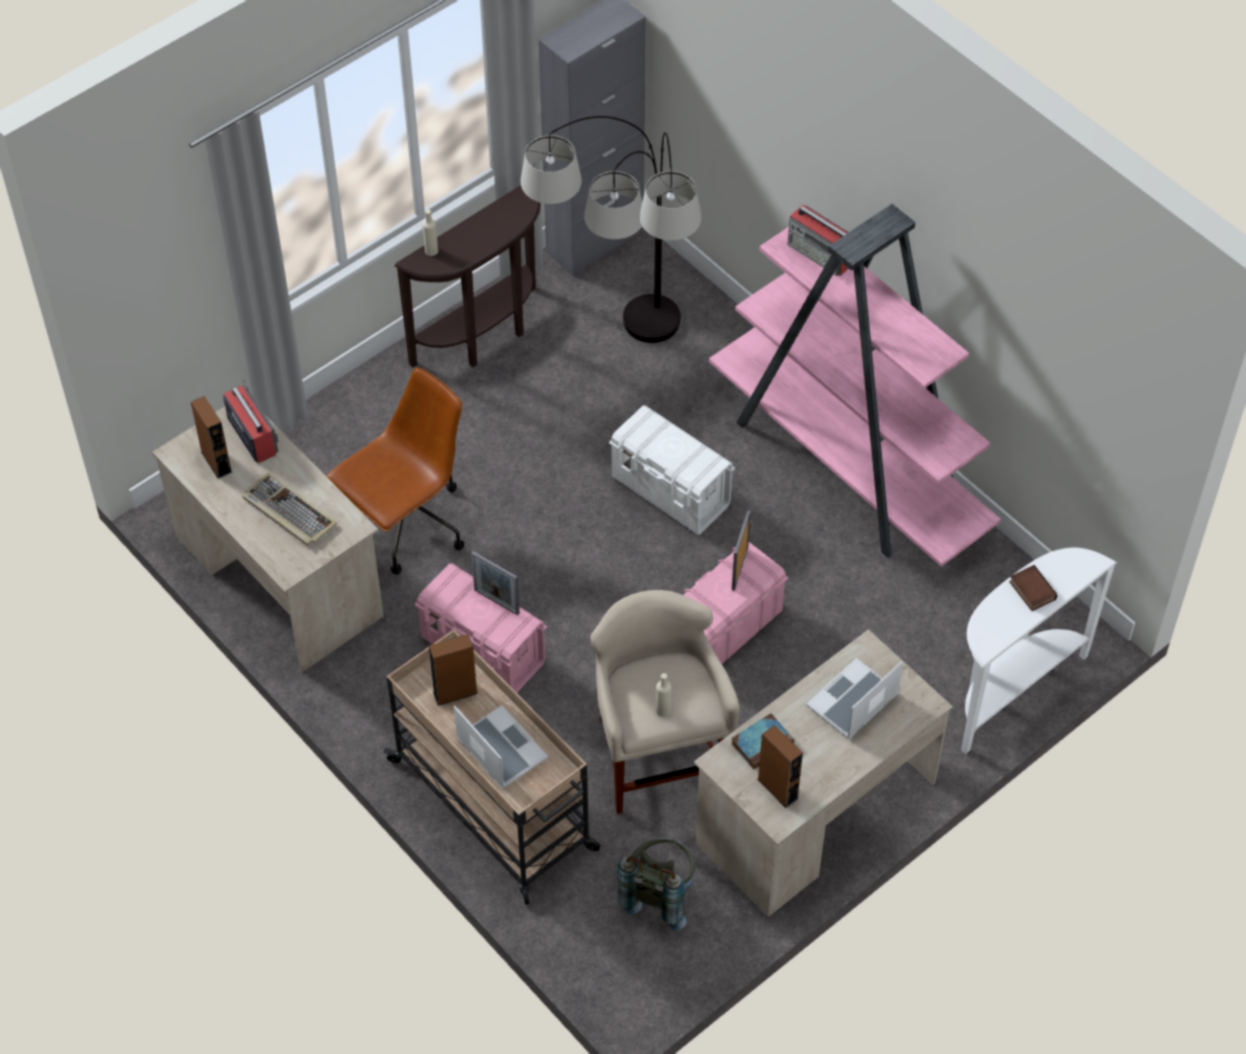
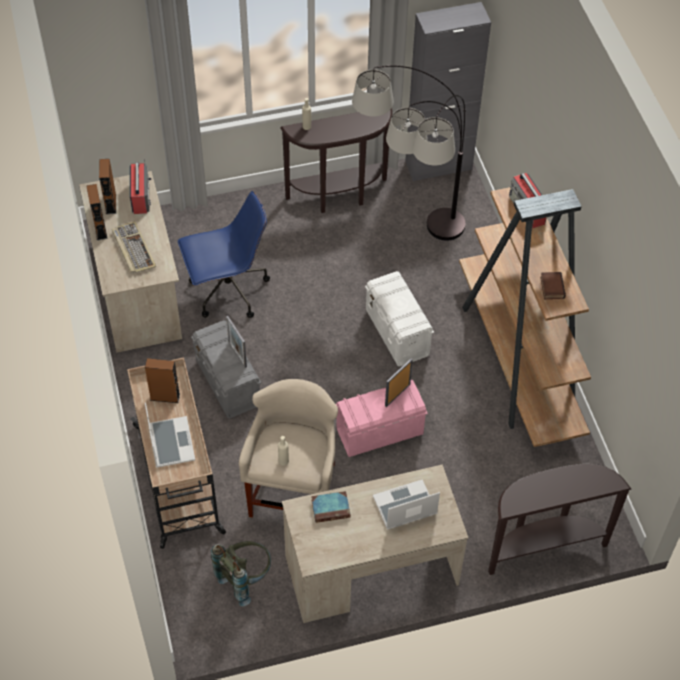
camera: 25 degrees right, 0 degrees up
(407, 526) = (227, 291): brown office chair -> blue office chair
(483, 651) = (228, 383): pink storage box -> grey storage box
(777, 789) = (323, 541): brown speaker -> brown speaker (100, 229)
(849, 466) = (518, 361): pink bookcase -> brown bookcase
(1010, 689) = (543, 546): white console table -> brown console table
(1031, 590) = (560, 483): book -> book (551, 287)

